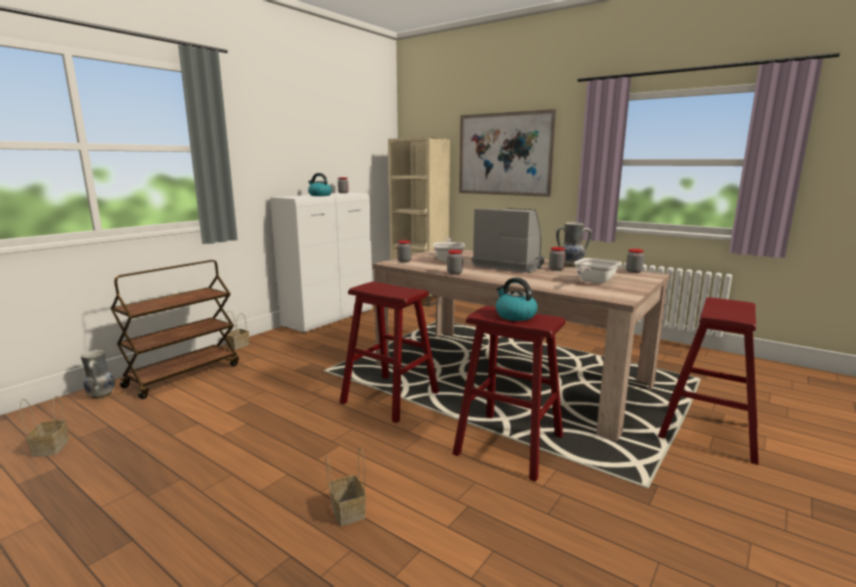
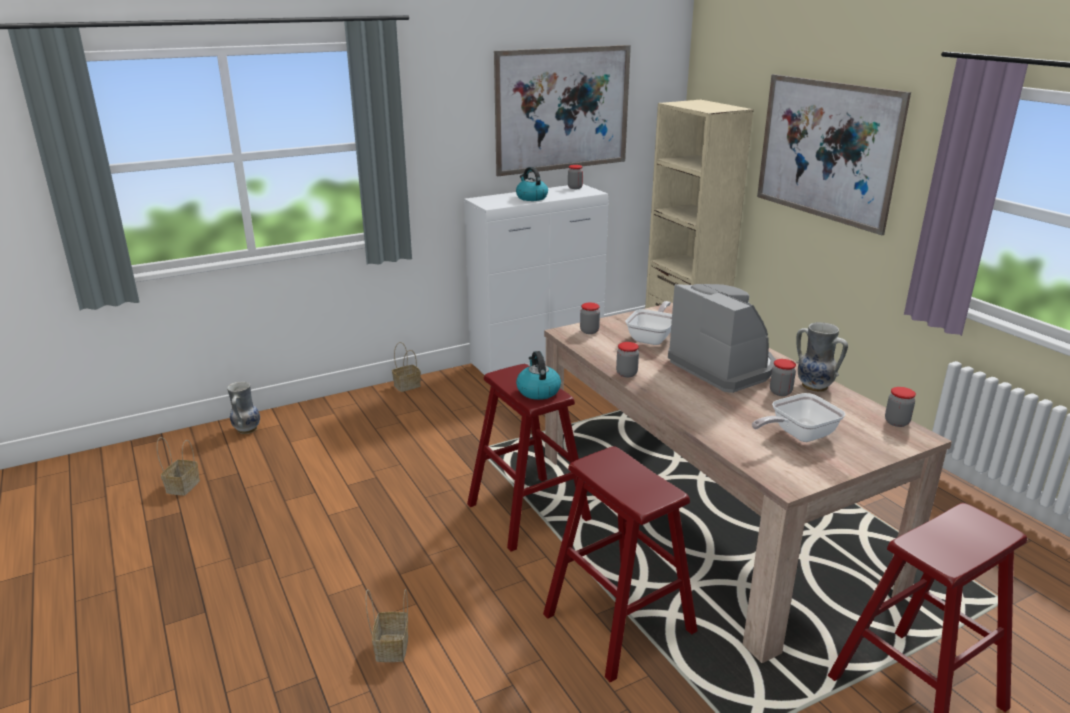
camera: 25 degrees right, 10 degrees up
(183, 375) = (331, 420): brown cart -> none
(330, 139) = (563, 109): none -> picture
(515, 315) = (628, 476): kettle -> kettle (538, 391)

